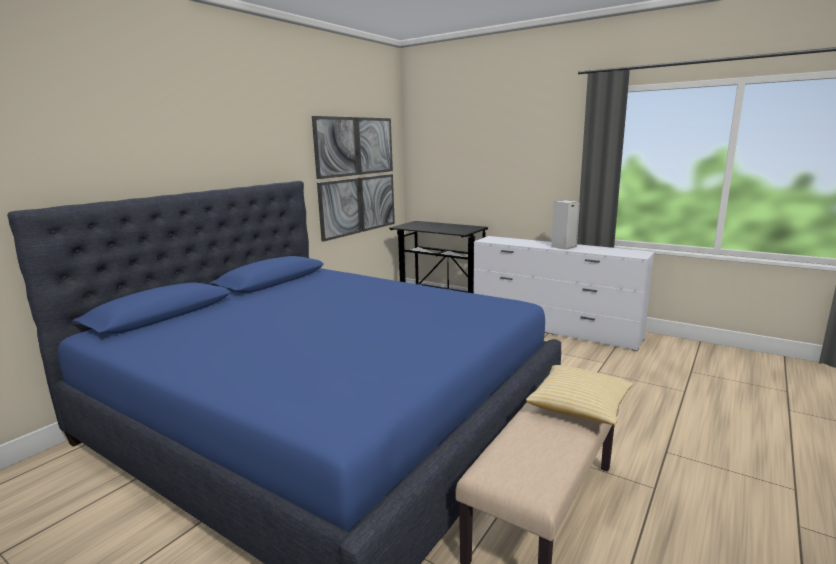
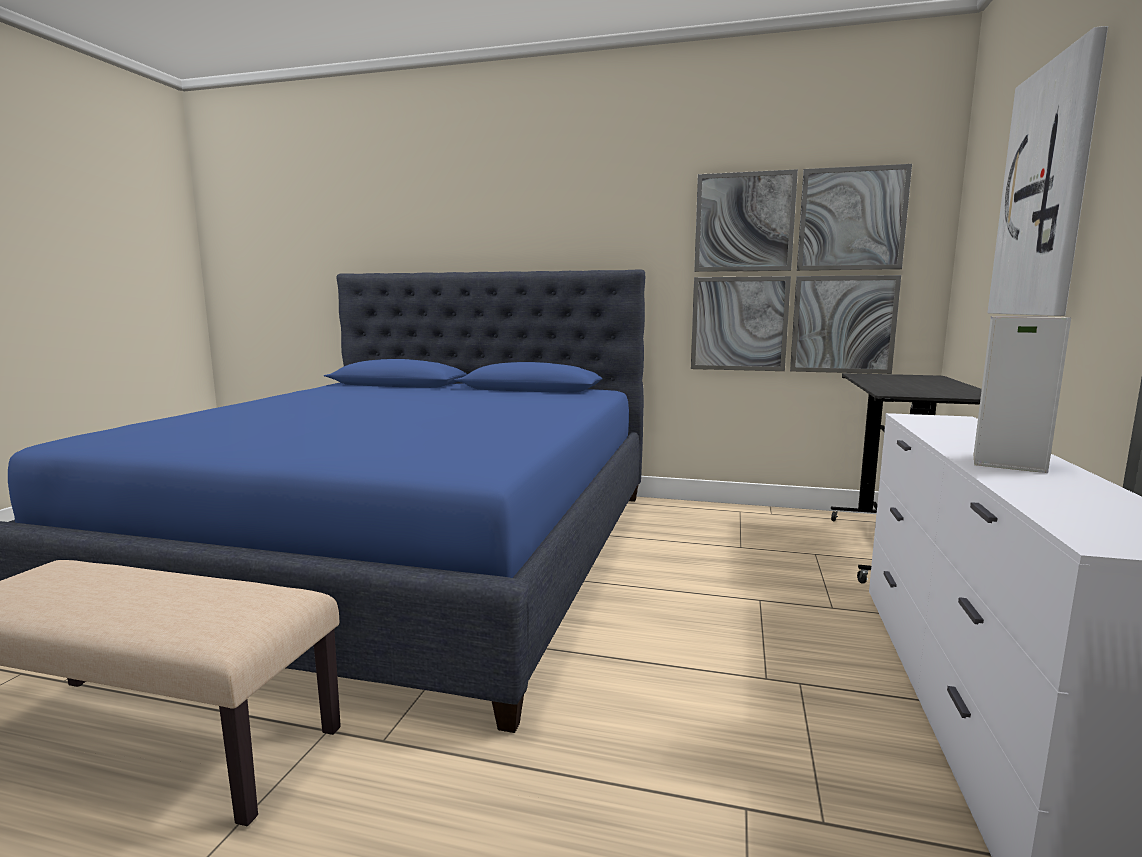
camera: 70 degrees right, 5 degrees down
(487, 147) = (1046, 191): none -> picture
(579, 408) = (181, 615): pillow -> none

